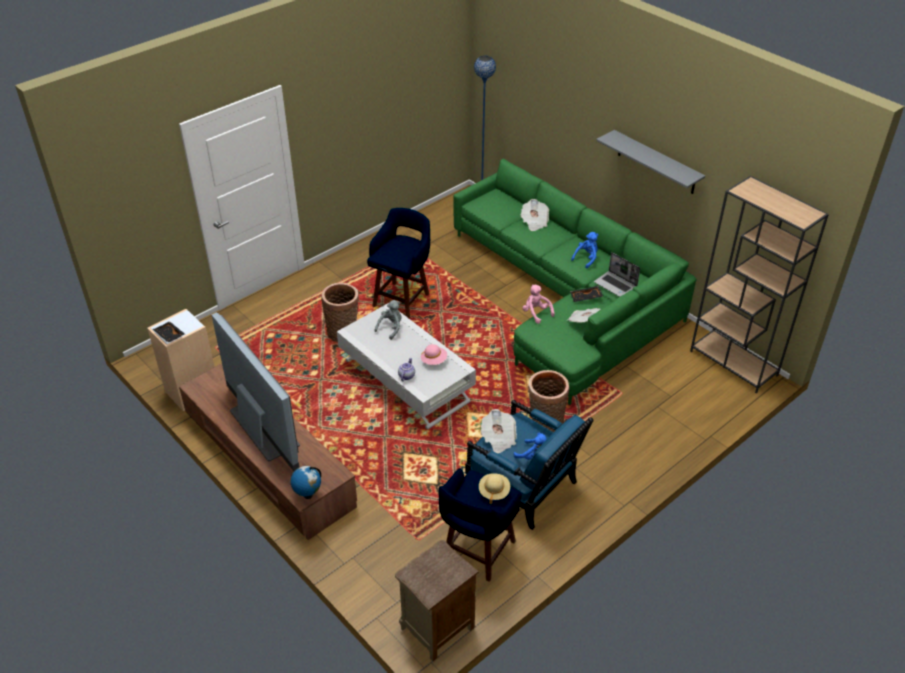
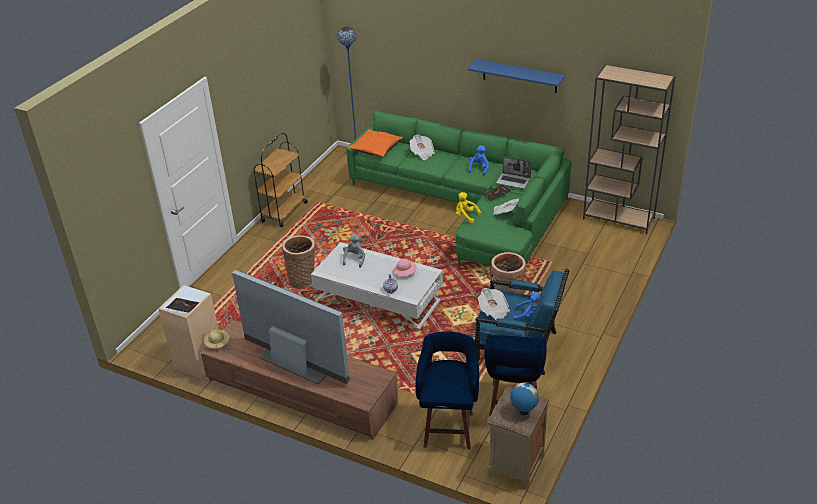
camera: 20 degrees left, 5 degrees down
(307, 495) = (367, 398): globe -> globe (523, 411)
(368, 249) = (283, 213): none -> brown cart
(402, 298) = (337, 242): blue stool -> blue stool (449, 427)
(488, 202) = (376, 148): none -> orange pillow
(494, 491) = (522, 343): beige hat -> beige hat (217, 343)
(536, 313) = (466, 216): pink plush toy -> yellow plush toy
(656, 162) = (519, 76): grey shelf -> blue shelf

